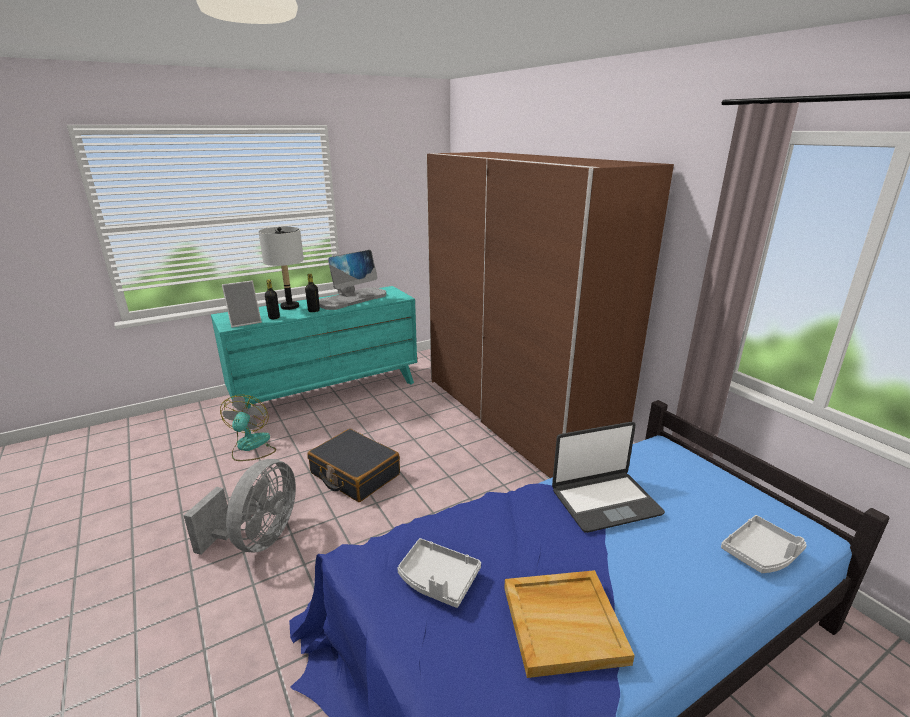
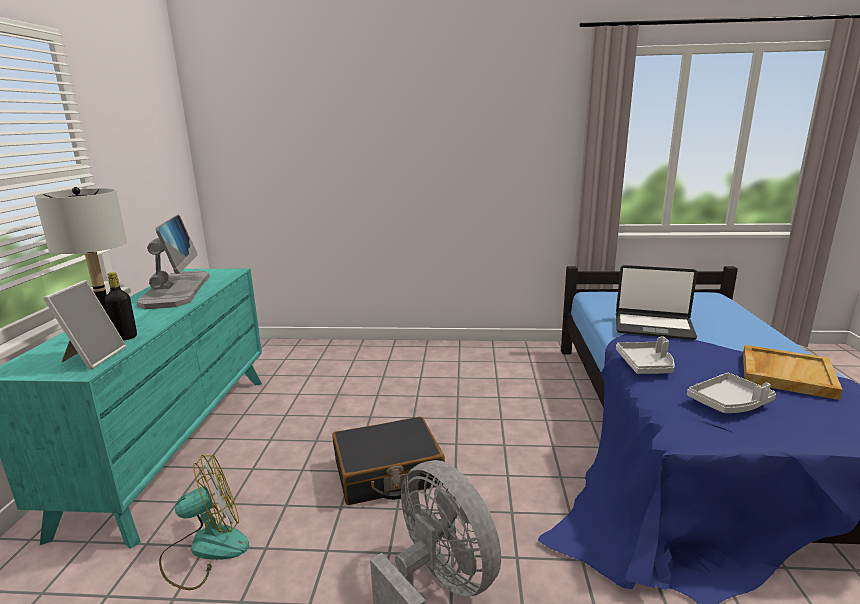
camera: 55 degrees left, 5 degrees down
(251, 447) = (205, 549): fan -> fan turned 120 degrees clockwise
(314, 310) = (162, 313): black bottle -> none
(515, 416) = (406, 356): brown wardrobe -> none
(605, 501) = (653, 326): laptop -> laptop turned 90 degrees clockwise
(761, 553) = (726, 309): grey tray -> grey tray (646, 365)

